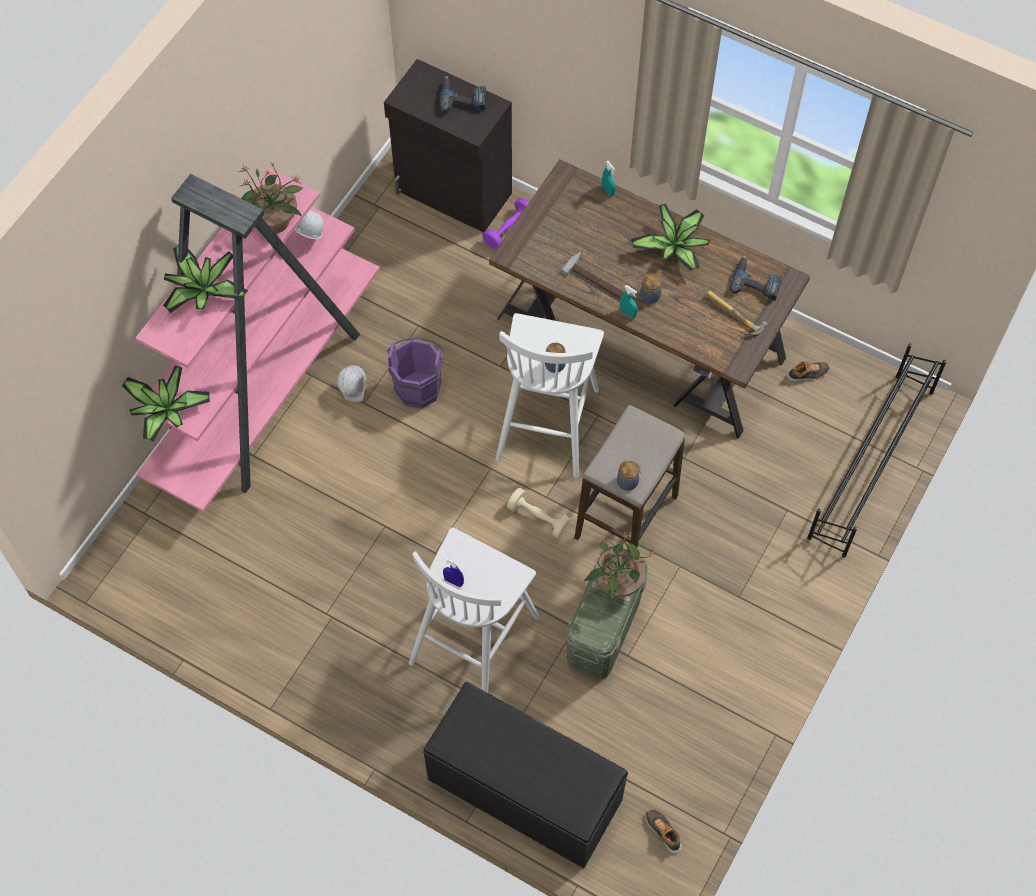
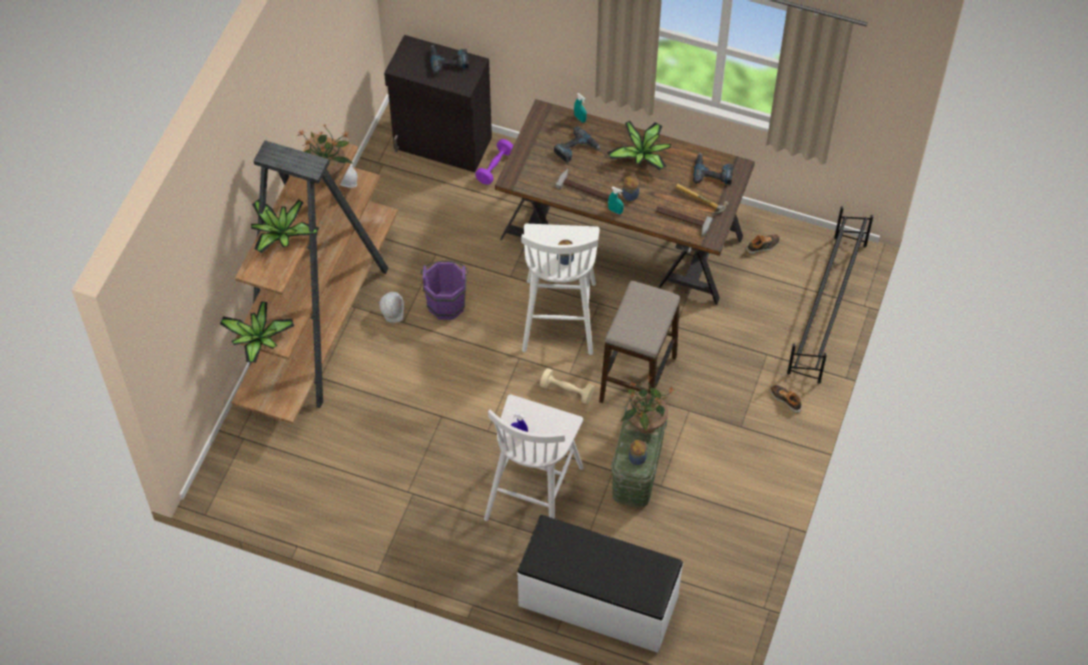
camera: 10 degrees left, 5 degrees down
(267, 388) = (320, 323): pink bookcase -> brown bookcase
(524, 791) = (598, 602): black bench -> white bench
(596, 229) = (576, 149): none -> power drill
(628, 481) = (642, 338): jar -> jar (638, 458)
(664, 832) = (716, 614): shoe -> shoe (786, 400)
(706, 337) = (681, 220): none -> hammer

